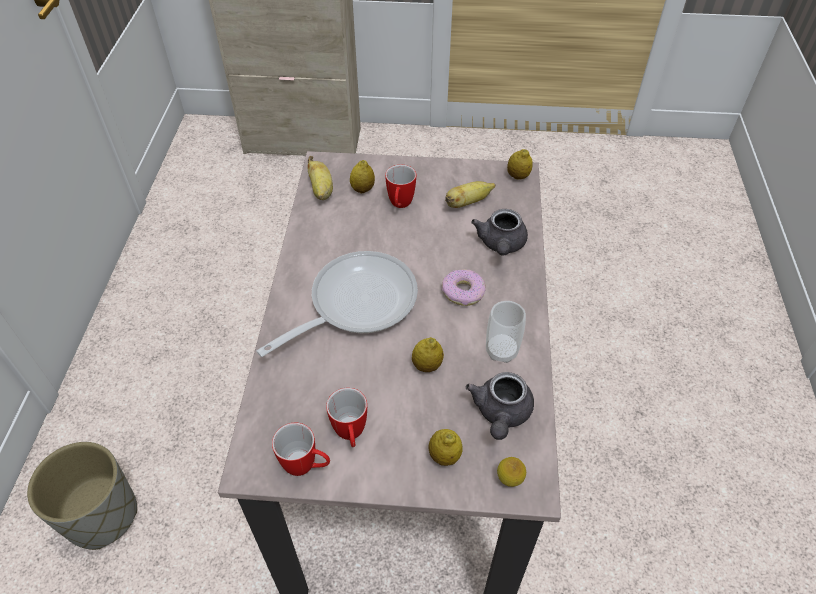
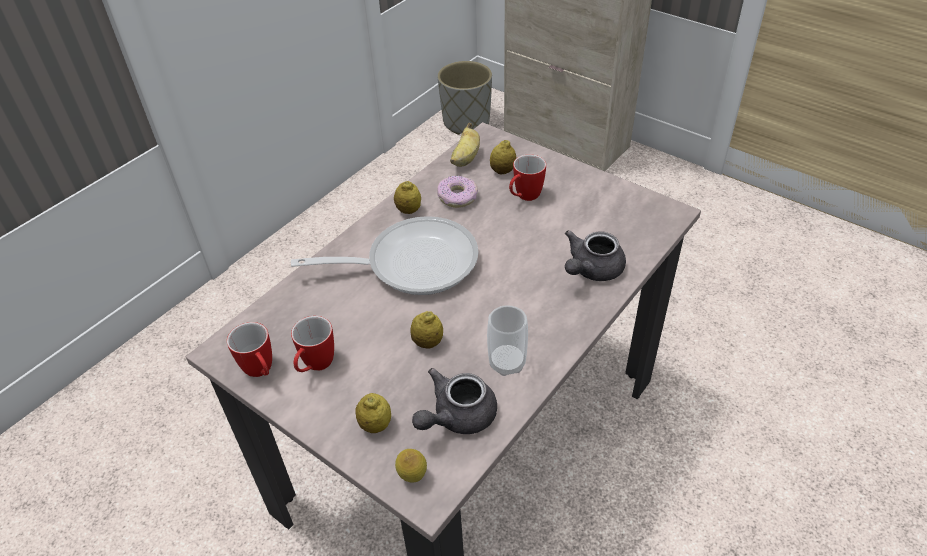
camera: 35 degrees right, 5 degrees down
(102, 514) = (193, 375): grey planter -> grey planter (466, 122)
(463, 292) = (517, 295): donut -> donut (457, 197)
(467, 203) = (591, 219): banana -> none
(518, 176) = (666, 215): lemon -> lemon (408, 210)

